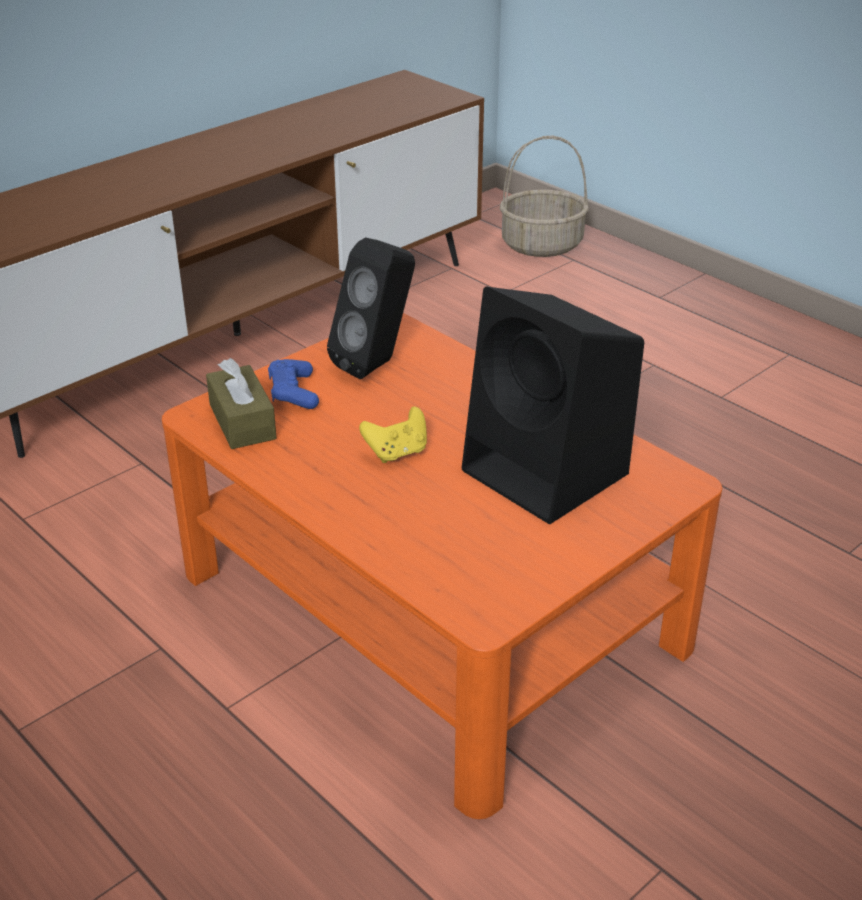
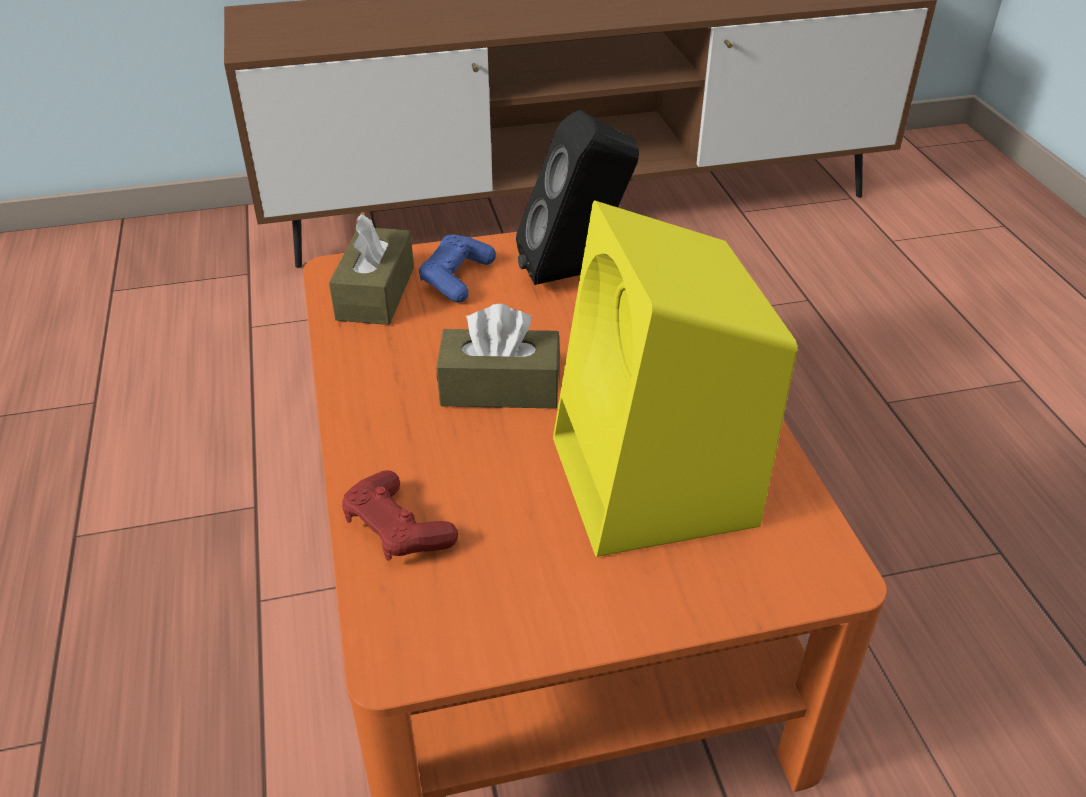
camera: 30 degrees right, 5 degrees up
(397, 452) = (500, 388): yellow game controller -> brown tissue box
(413, 556) = (397, 529): none -> red game controller
(541, 245) = (975, 199): basket -> none
(549, 473) = (656, 485): black speaker -> yellow speaker

